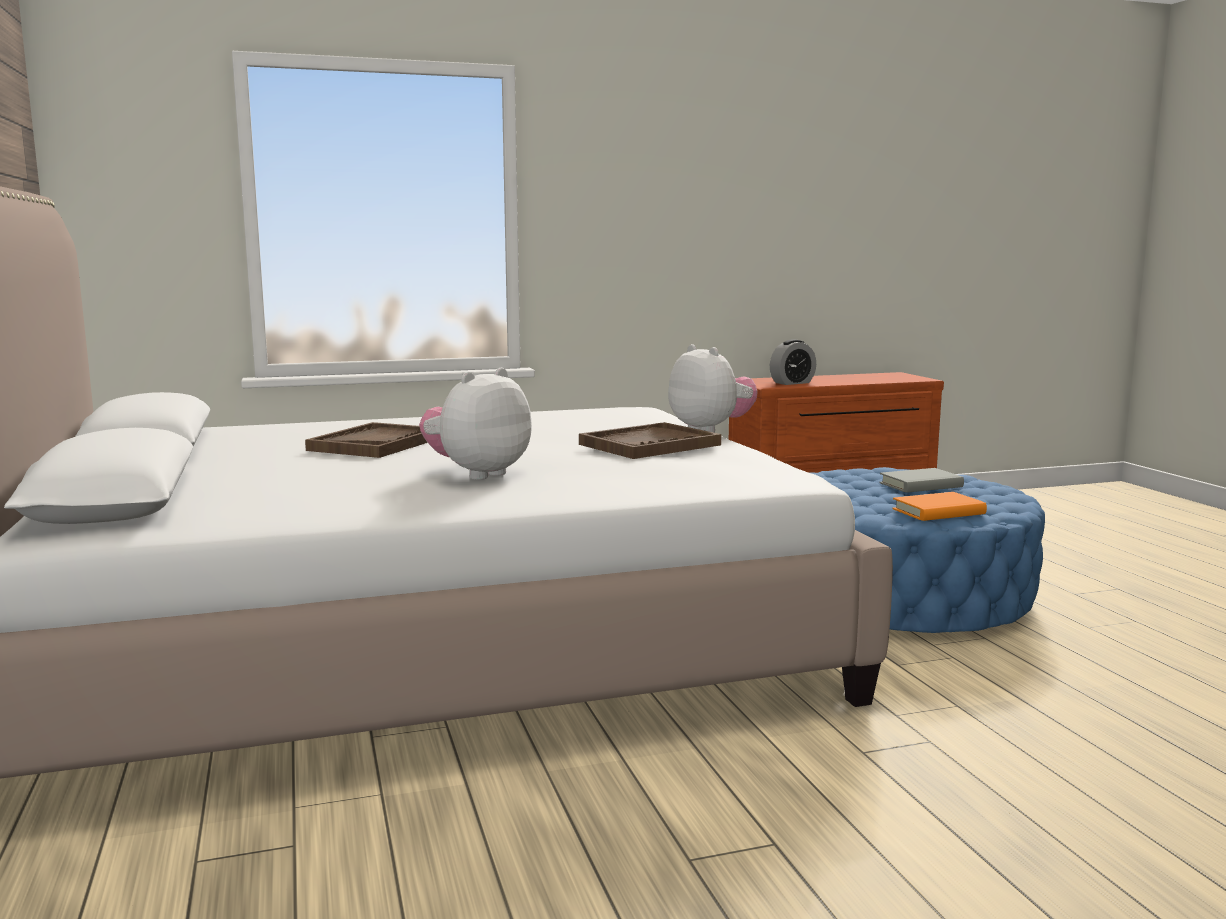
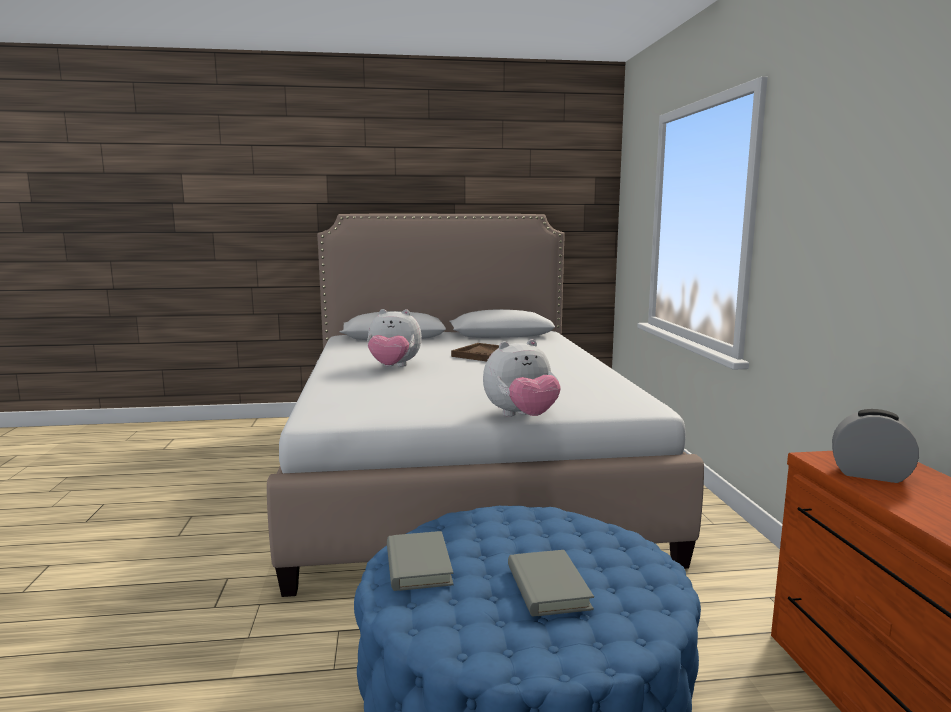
camera: 100 degrees right, 0 degrees up
(477, 474) = (393, 367): plush toy -> plush toy turned 135 degrees clockwise
(649, 445) = (439, 392): brown tray -> none
(792, 383) = (870, 474): alarm clock -> alarm clock turned 135 degrees clockwise
(938, 512) = (418, 565): orange book -> grey book

